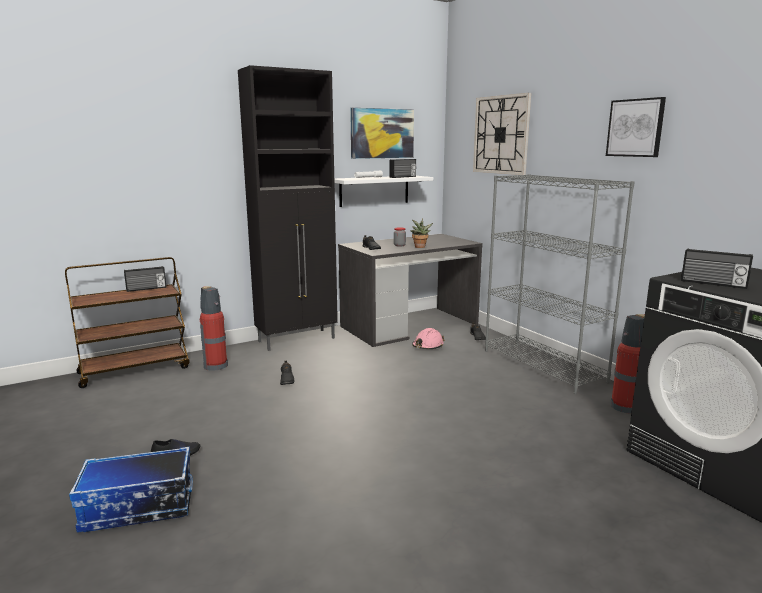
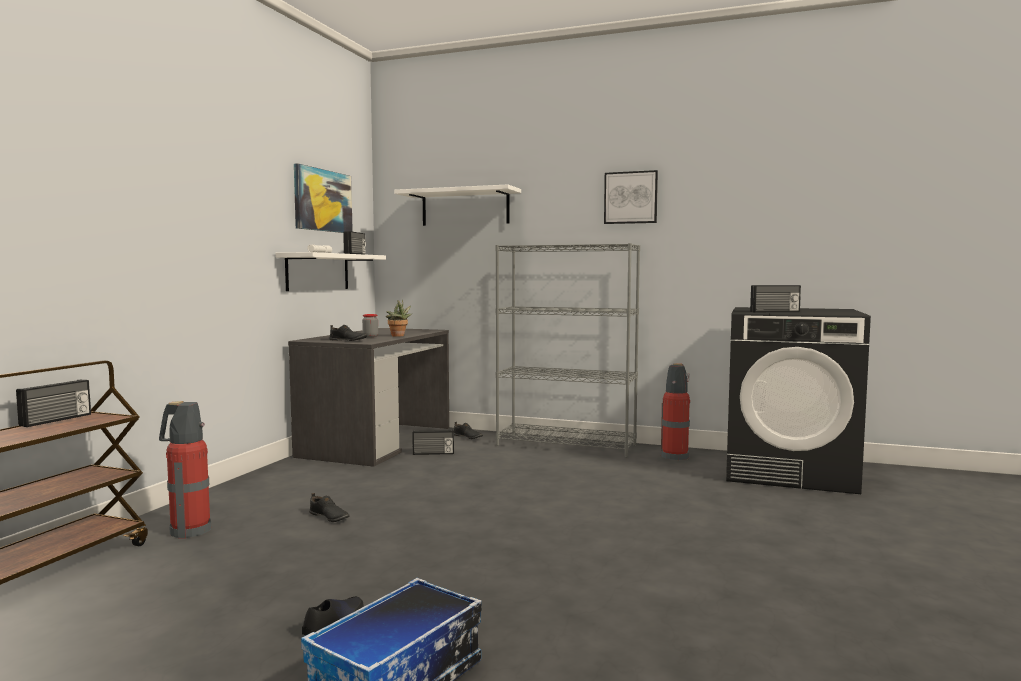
camera: 40 degrees left, 10 degrees down
(298, 340) = (261, 480): black cabinet -> none
(427, 346) = (433, 453): pink hard hat -> radio
(501, 135) = (465, 208): wall clock -> white shelf

